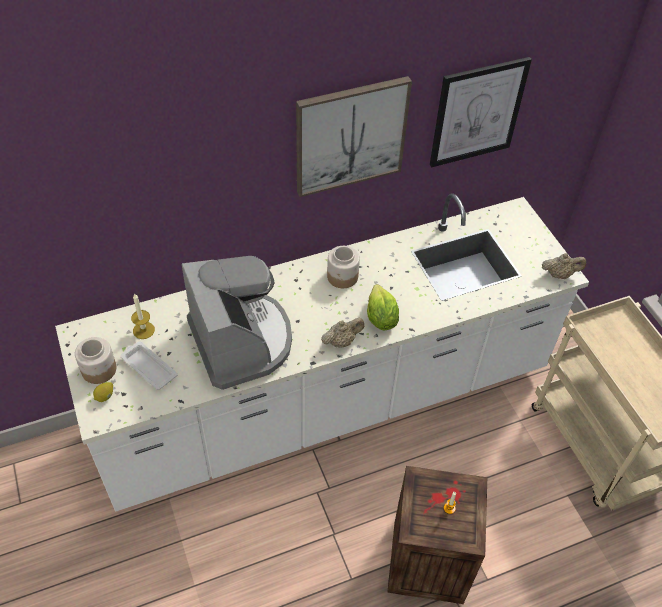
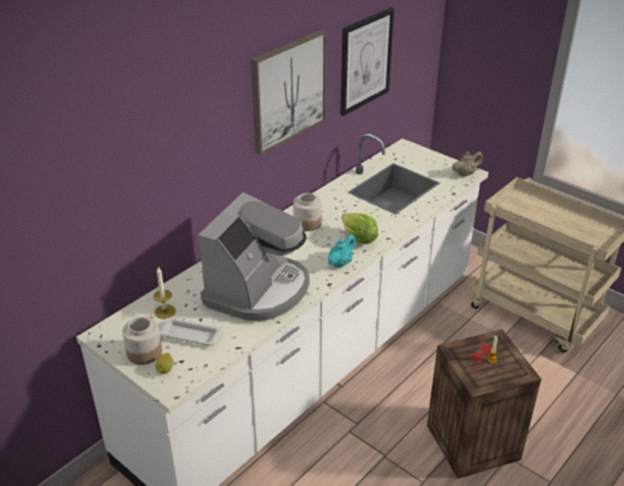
camera: 25 degrees left, 15 degrees down
(241, 341) = (258, 290): coffee machine -> coffee machine turned 75 degrees clockwise
(341, 341) = (341, 263): beige teapot -> turquoise teapot

